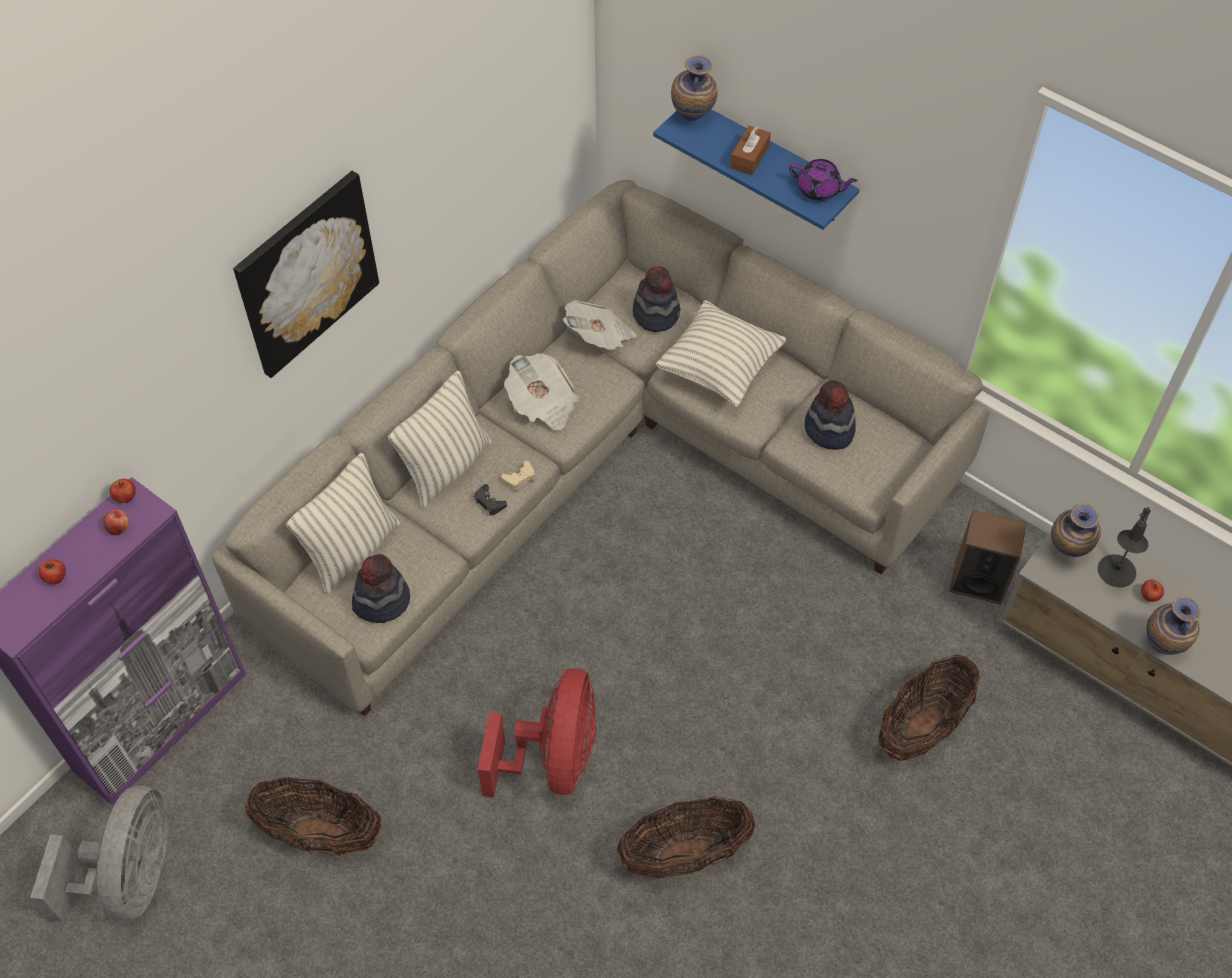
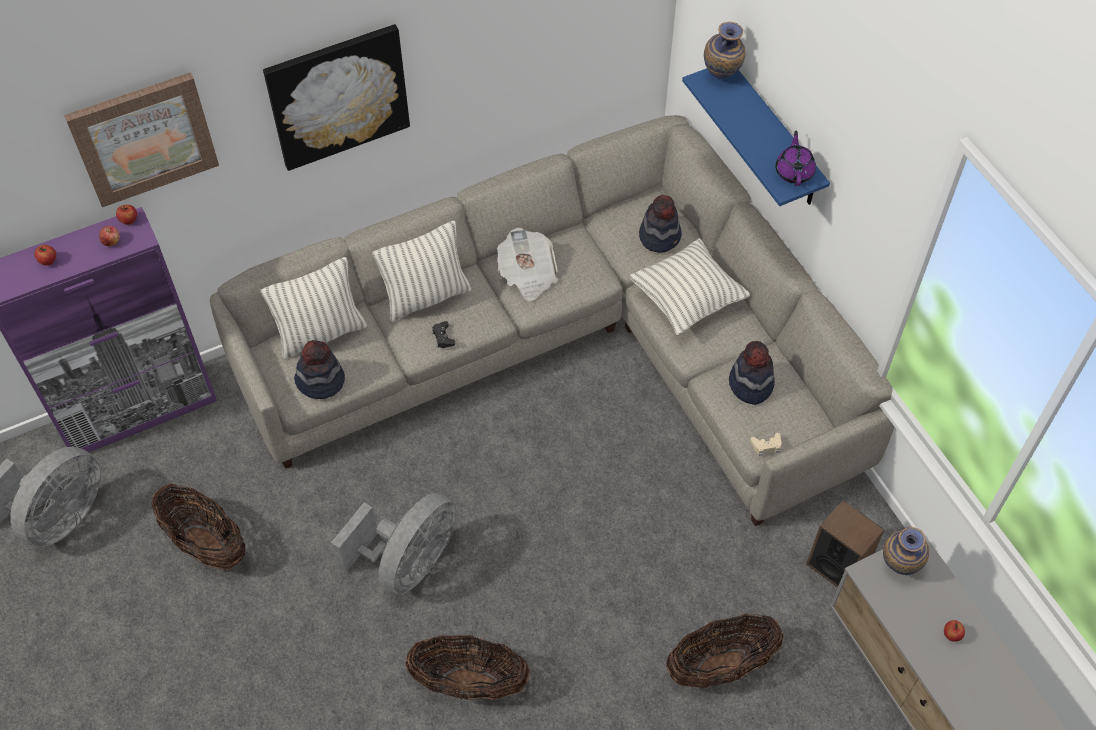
camera: 25 degrees right, 0 degrees up
(124, 394) = (143, 138): none -> picture
(519, 478) = (477, 327): beige game controller -> beige game controller (766, 446)
(554, 759) = (408, 563): red fan -> grey fan
(600, 337) = (603, 239): newspaper -> none
(749, 157) = (750, 125): brown tissue box -> none
(819, 190) = (794, 171): purple teapot -> purple teapot turned 135 degrees counterclockwise
(1114, 575) = (930, 604): black table lamp -> none
(1162, 647) = (938, 683): vase -> none

